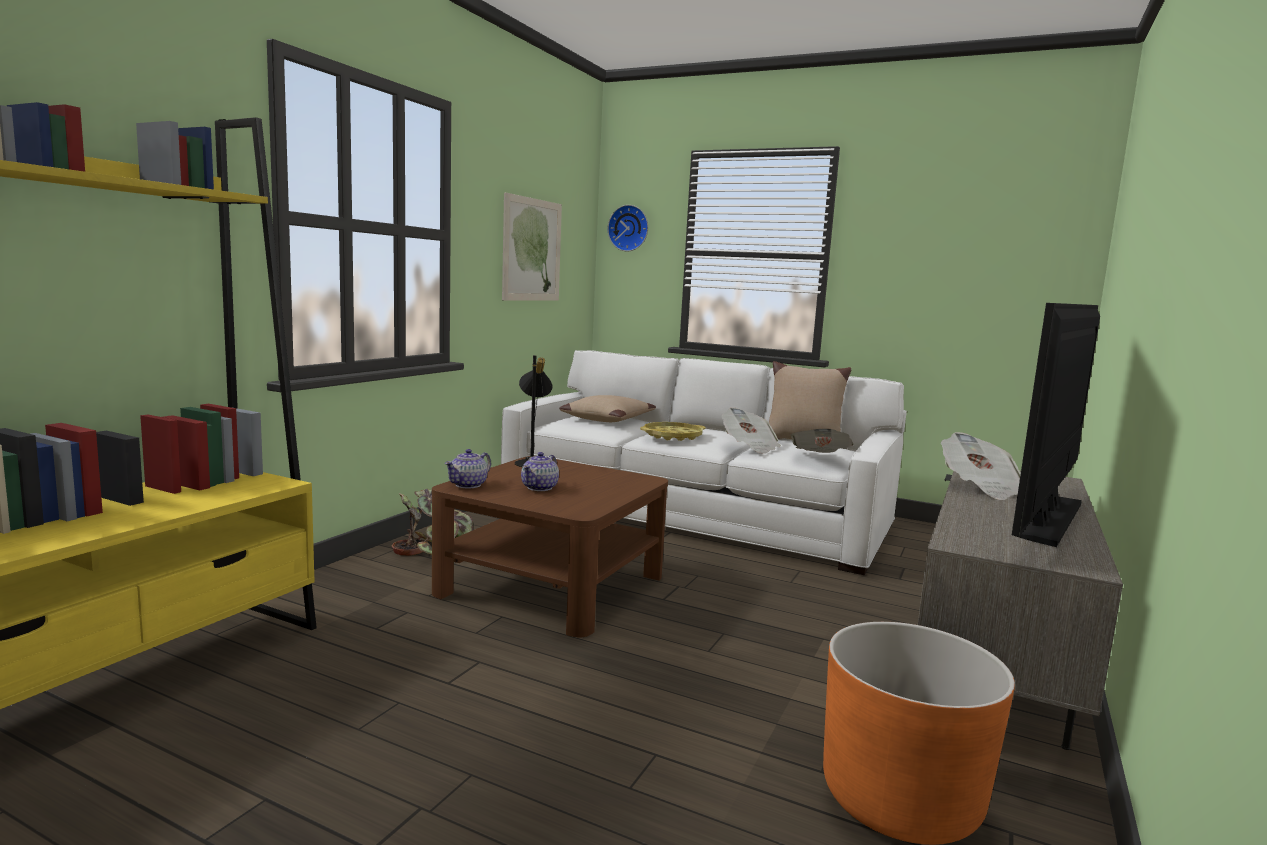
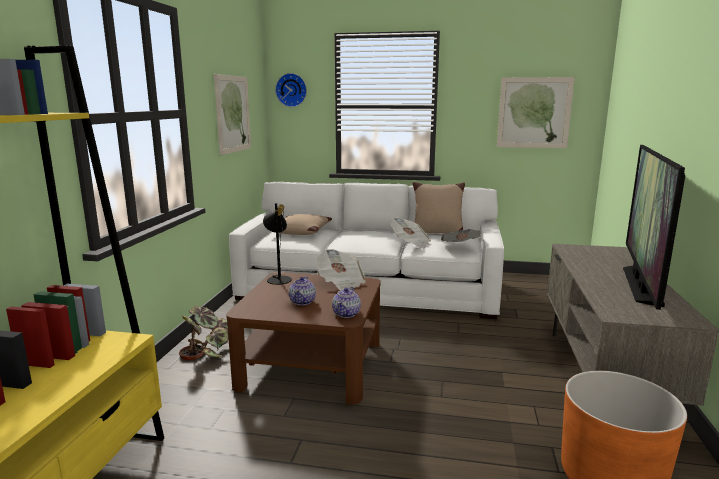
camera: 15 degrees left, 5 degrees up
(469, 485) = (251, 308): teapot -> teapot (346, 313)
(672, 436) = (356, 241): yellow tray -> none
(980, 271) = (534, 113): none -> picture
(980, 488) = (584, 264): newspaper -> newspaper (341, 283)

